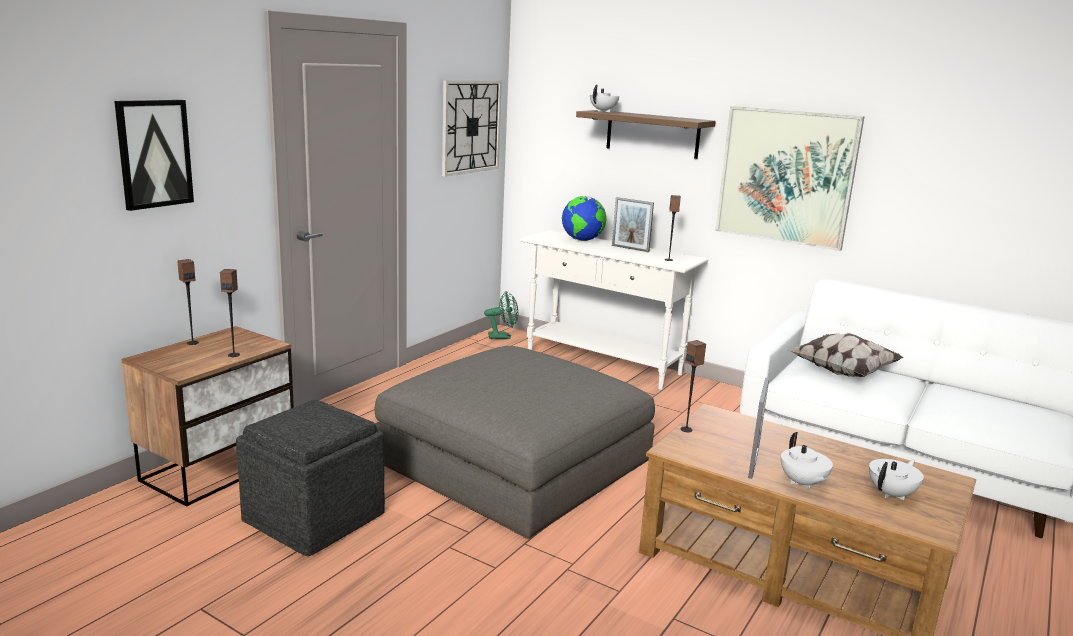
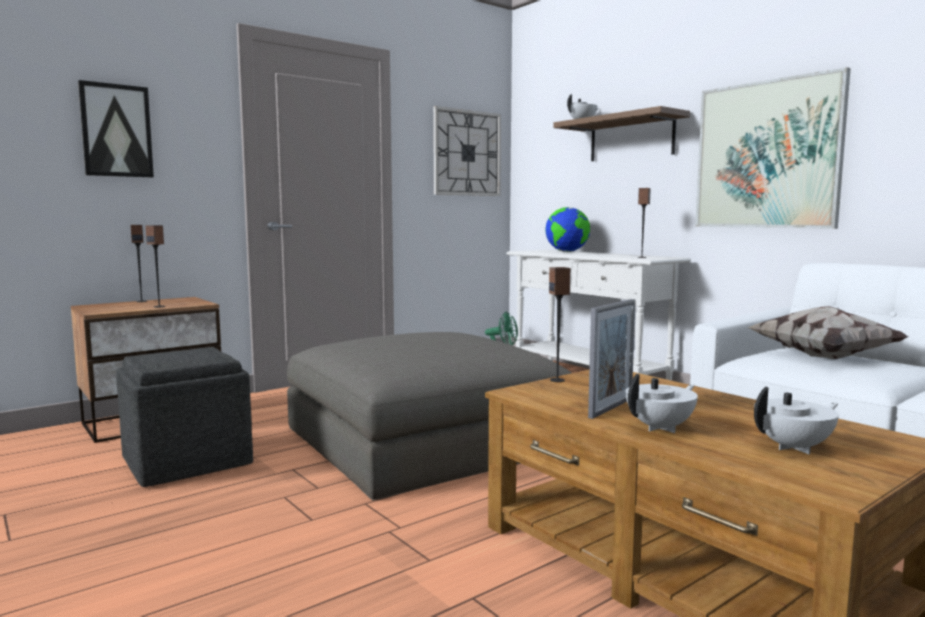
camera: 20 degrees right, 10 degrees down
(630, 248) = (610, 254): picture frame -> none
(802, 483) = (661, 428): white teapot -> white teapot turned 135 degrees counterclockwise

